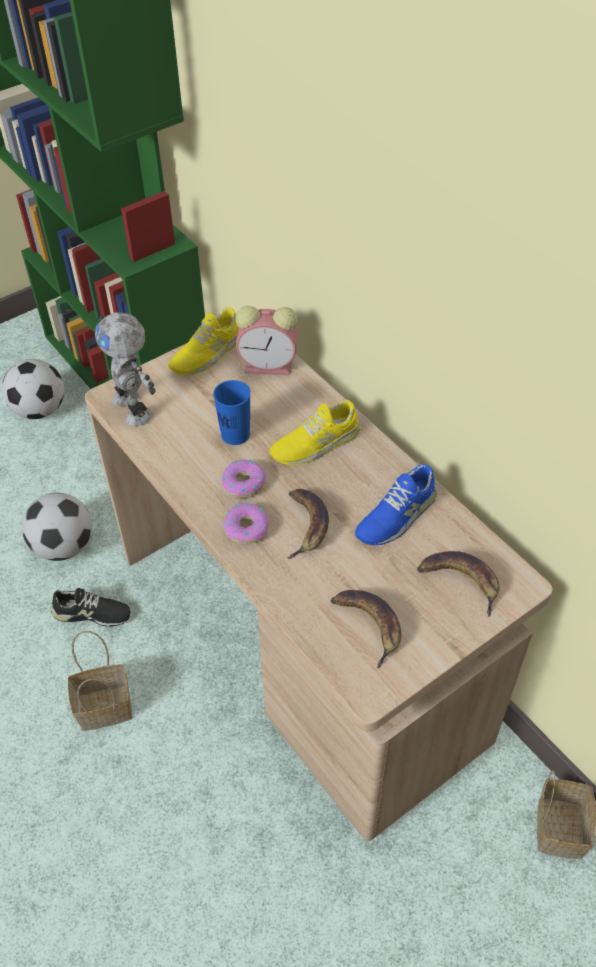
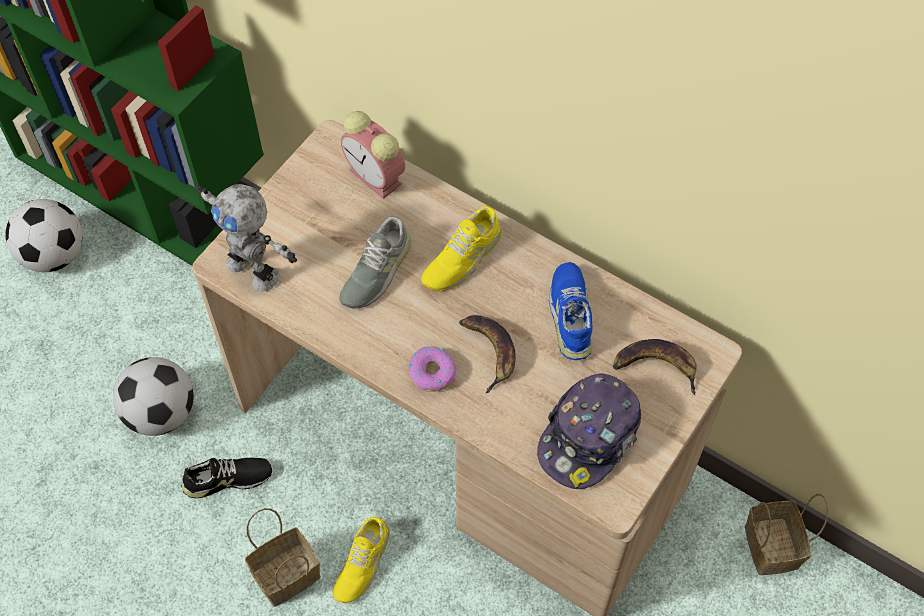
camera: 20 degrees left, 10 degrees up
(207, 353) = (303, 180): yellow shoe -> yellow shoe (361, 563)
(235, 434) = (376, 271): blue cup -> grey shoe
(243, 483) = (408, 324): donut -> none
(270, 365) = (377, 178): alarm clock -> alarm clock turned 60 degrees clockwise
(369, 625) = (589, 437): banana -> cap
(396, 515) = (571, 315): blue shoe -> blue shoe turned 150 degrees clockwise

